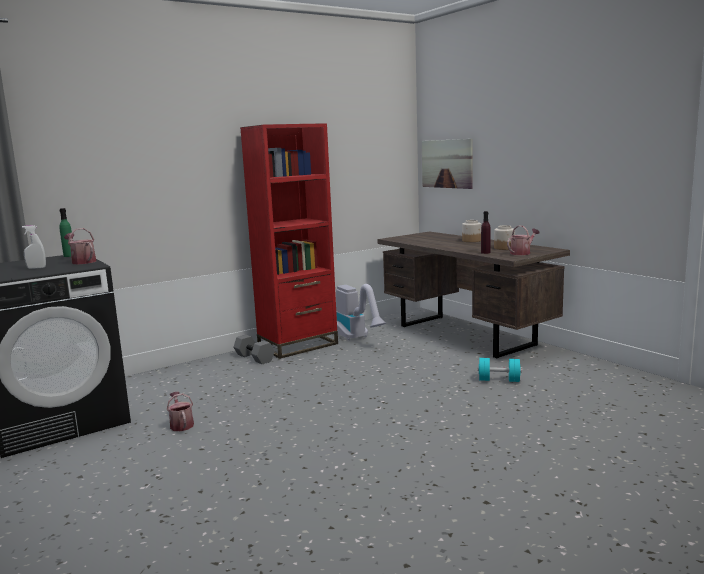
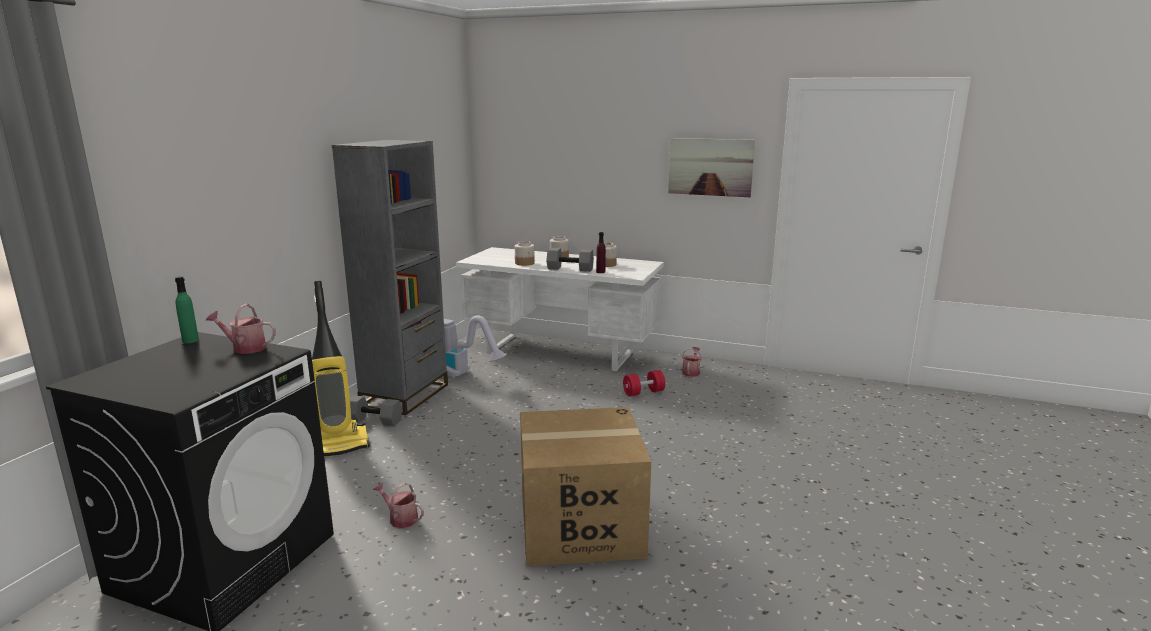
camera: 35 degrees left, 5 degrees up
(36, 268) = (201, 368): white spray bottle -> none
(211, 368) = (337, 445): none -> vacuum cleaner
(291, 468) = (580, 526): none -> cardboard box
(298, 345) = (405, 395): red bookcase -> grey bookcase
(431, 243) = (525, 263): none -> jar
(447, 163) = (514, 176): picture -> picture (710, 167)
(462, 249) = (570, 269): none -> grey dumbbell
(466, 335) = (561, 352): brown desk -> white desk
(499, 380) = (643, 392): turquoise dumbbell -> red dumbbell
(522, 253) = (633, 269): watering can -> watering can (691, 372)

